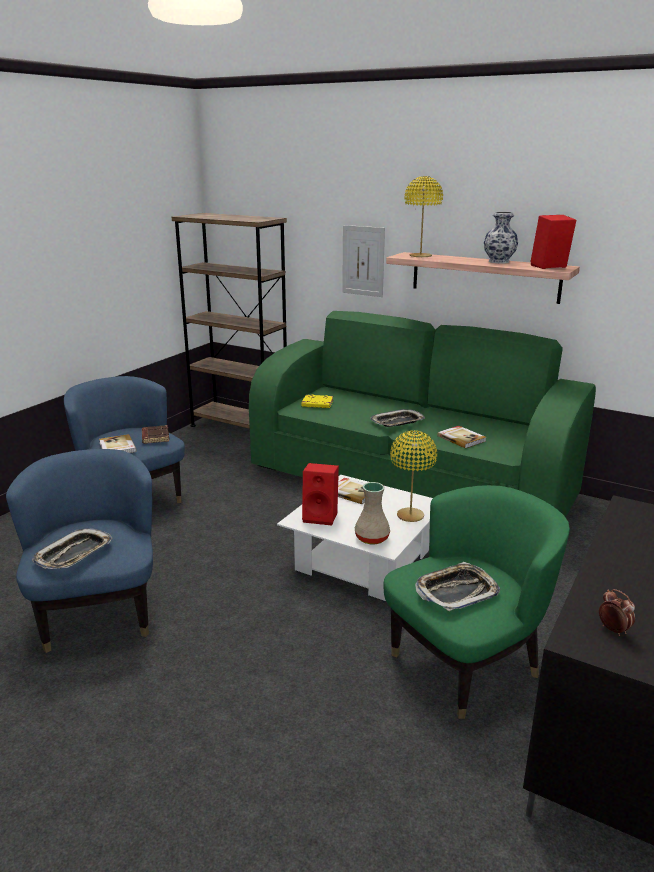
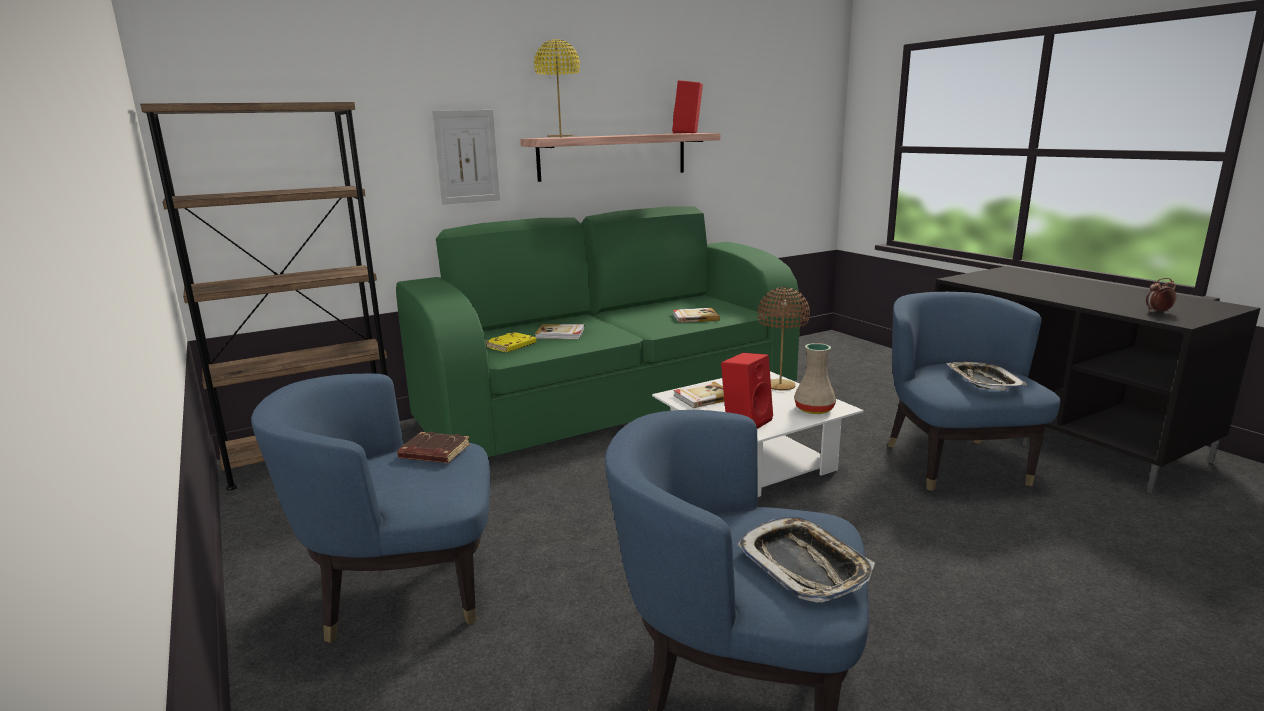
camera: 60 degrees left, 5 degrees down
(117, 447) = (426, 487): book -> book (560, 334)
(397, 422) = (621, 328): tray -> none
(410, 515) = (780, 386): yellow table lamp -> brown table lamp
(467, 663) = (953, 462): green armchair -> blue armchair
(498, 261) = (636, 134): vase -> none

